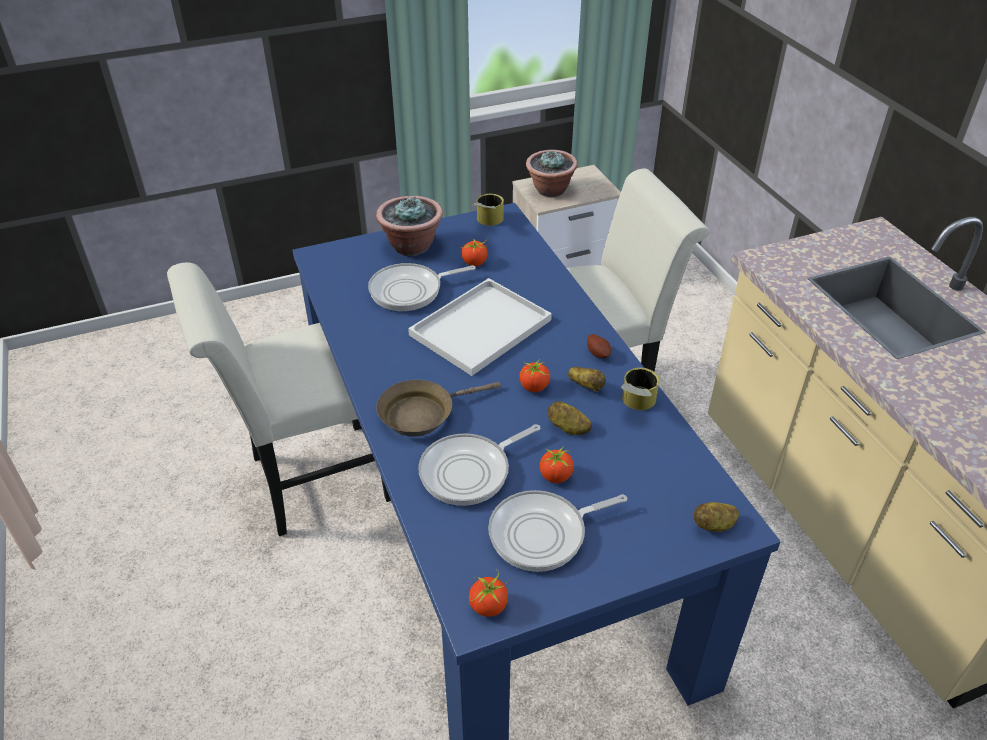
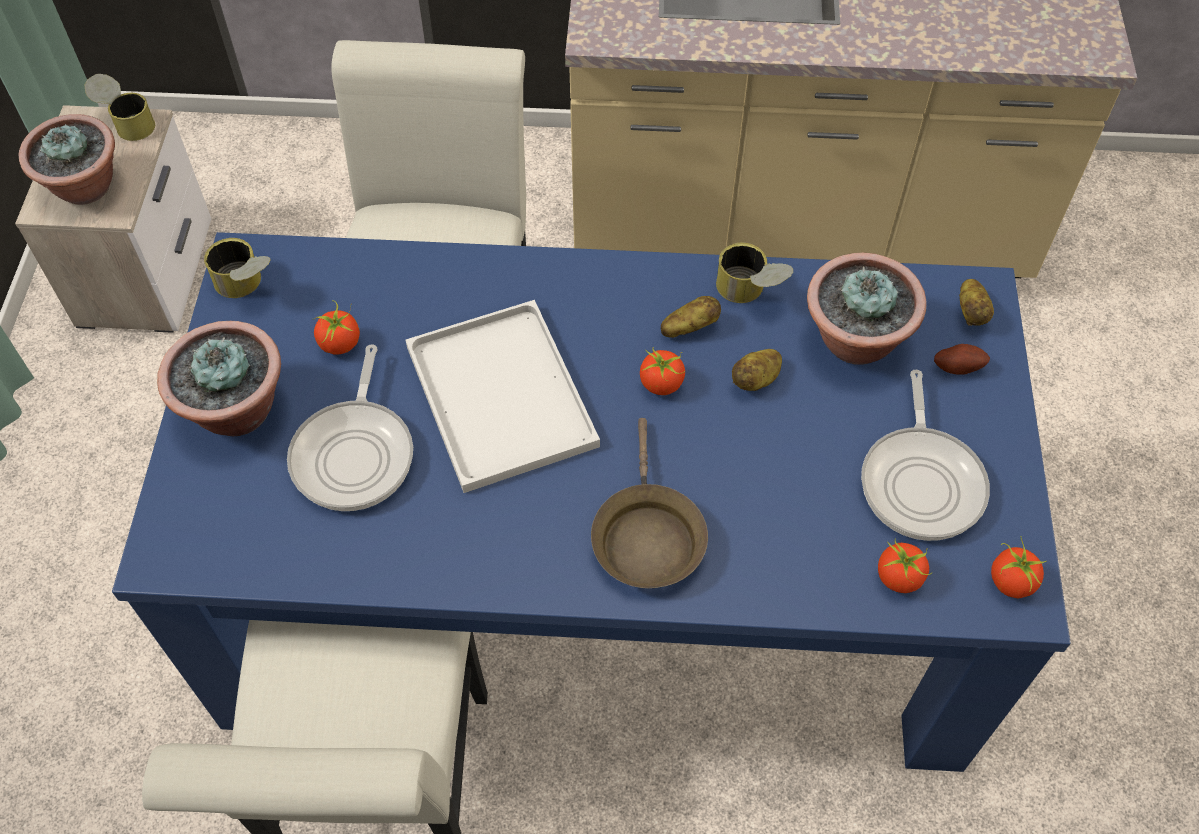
camera: 65 degrees left, 15 degrees up
(470, 471) = (785, 519): frying pan -> none
(555, 476) = (834, 429): tomato -> tomato (899, 578)
(598, 353) = (634, 287): potato -> potato (957, 366)
(601, 185) = (127, 122): none -> can
(636, 467) = (854, 341): none -> potted plant

